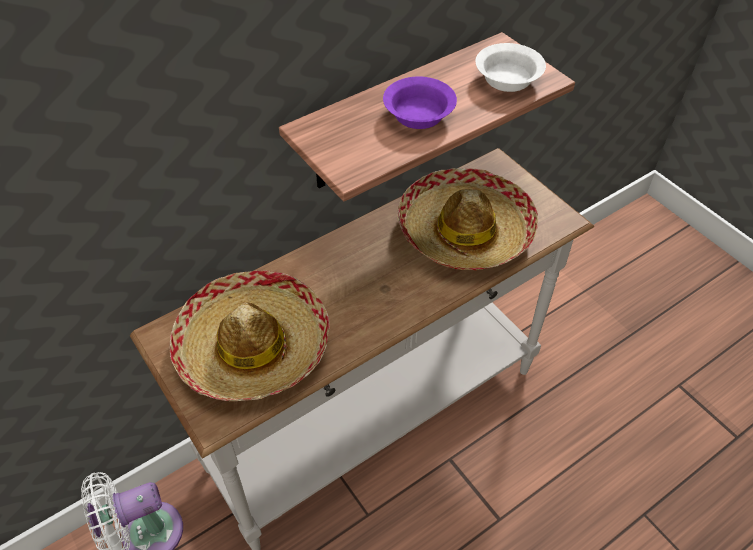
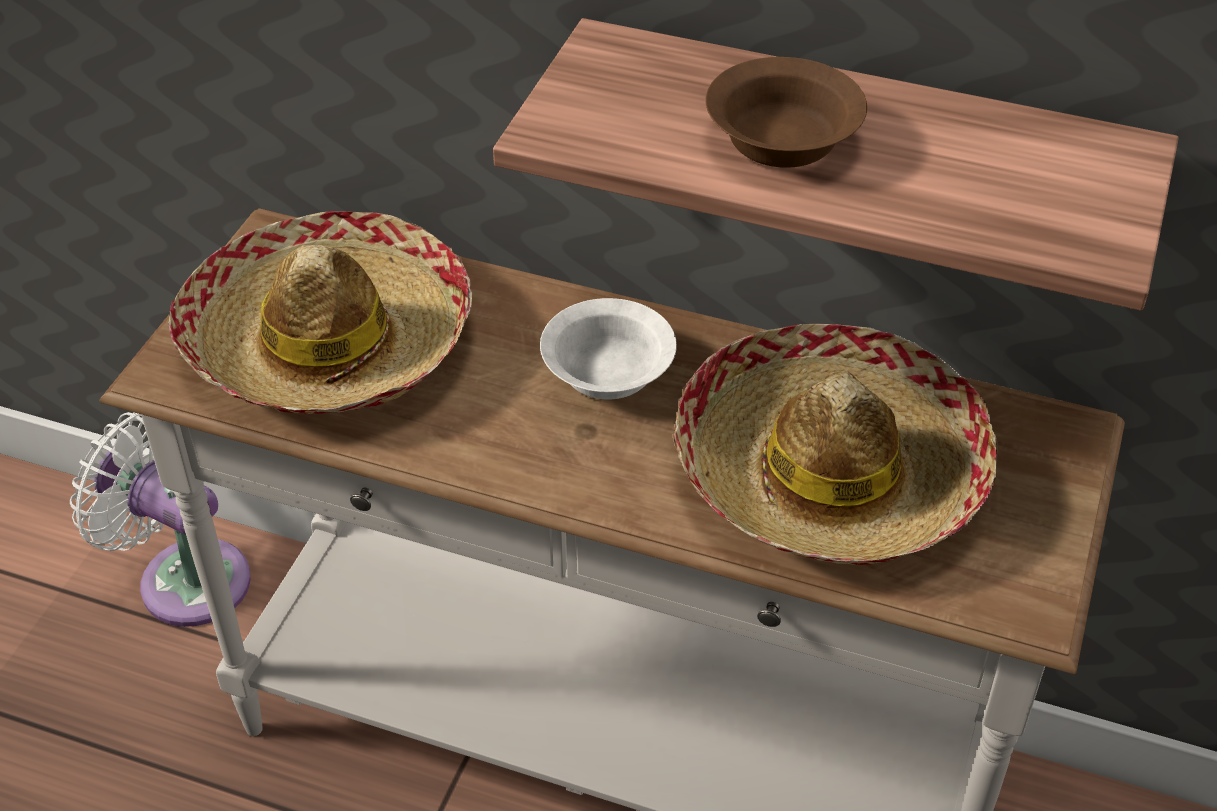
camera: 55 degrees right, 5 degrees down
(420, 115) = (785, 142): purple bowl -> brown bowl
(508, 80) = (1026, 203): white bowl -> white bowl (607, 374)

